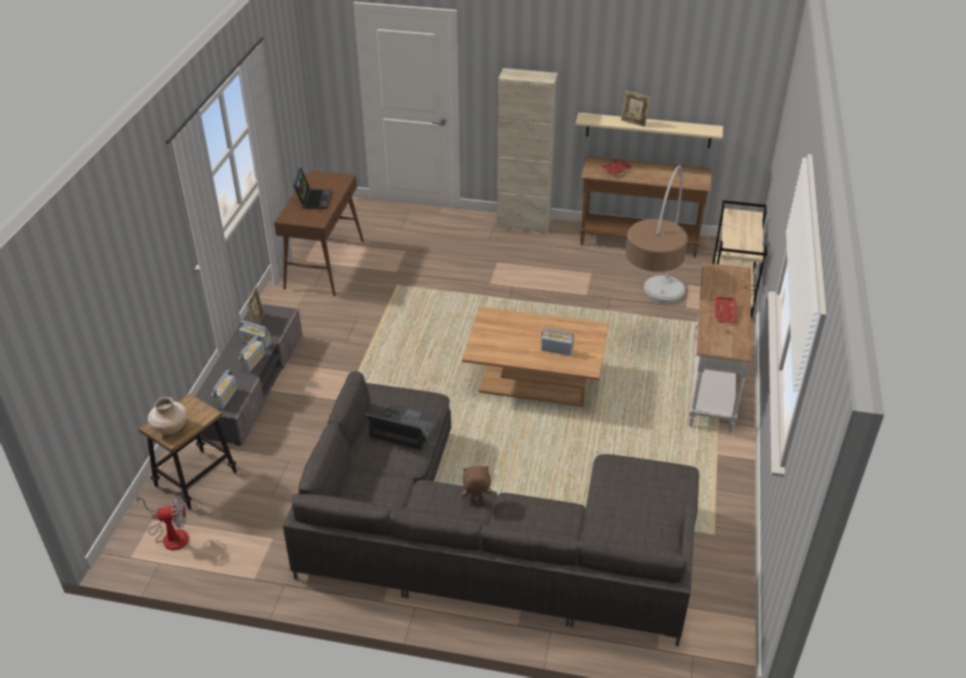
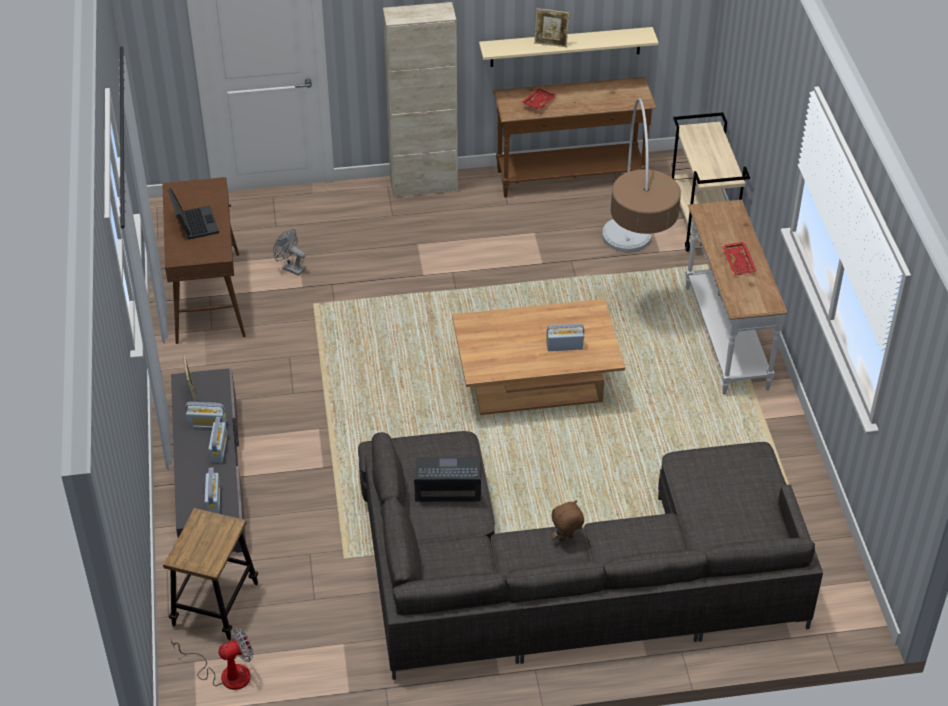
camera: 20 degrees left, 5 degrees up
(171, 428) = (200, 553): beige vase -> none
(395, 258) = (290, 268): none -> grey fan

